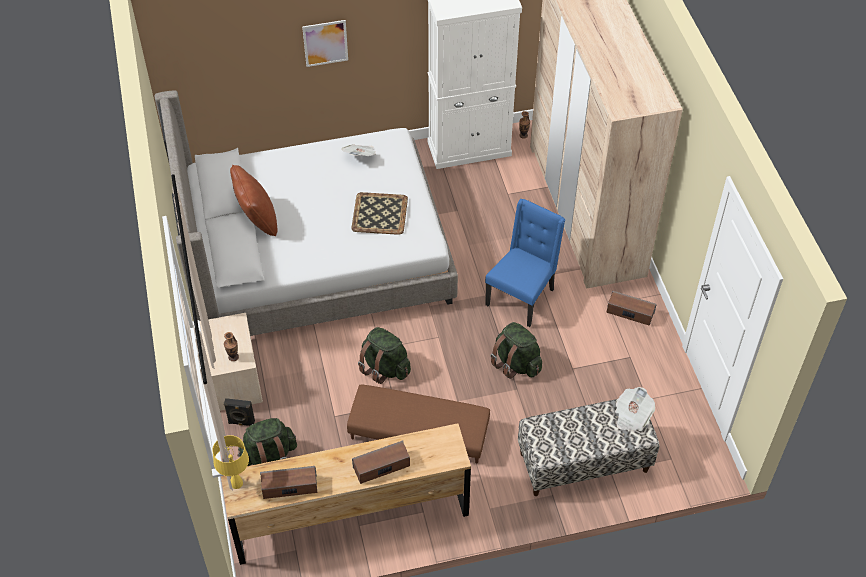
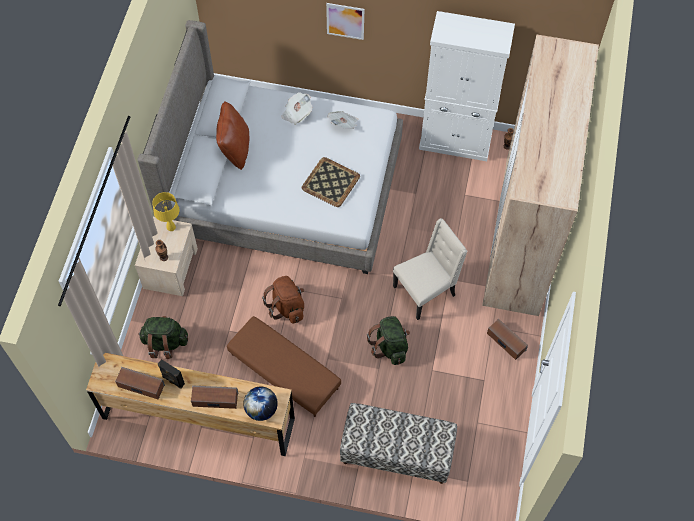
camera: 25 degrees right, 10 degrees up
(237, 483) = (106, 366): yellow table lamp -> yellow table lamp (171, 227)
(241, 423) = (159, 306): black speaker -> black speaker (173, 381)
(384, 367) = (287, 306): green backpack -> brown backpack
(438, 455) = (261, 409): none -> globe
(521, 297) = (425, 291): blue chair -> beige chair
(631, 416) = (439, 438): newspaper -> newspaper (296, 113)

